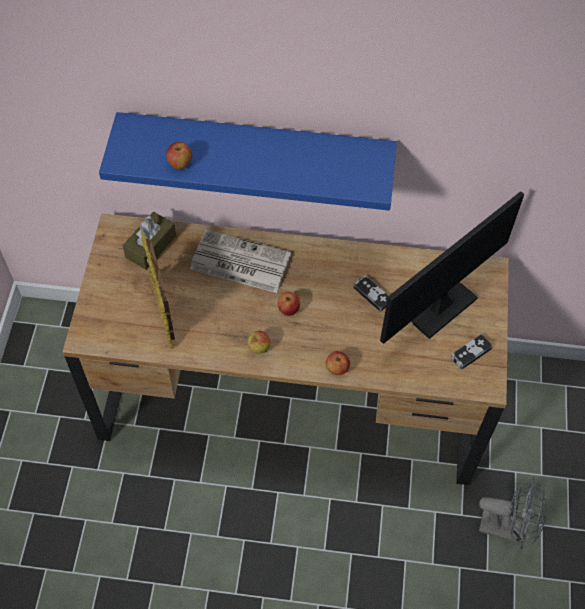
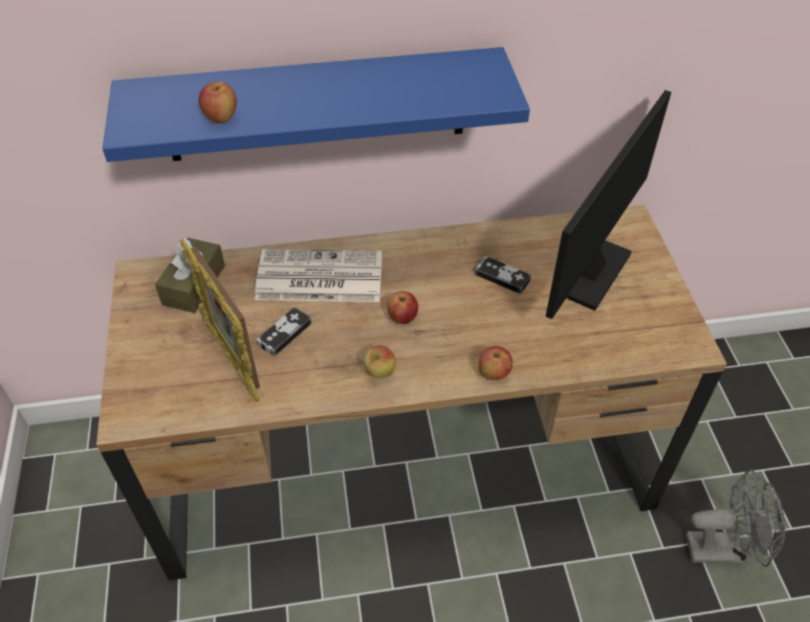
camera: 15 degrees left, 10 degrees down
(470, 353) = (653, 314): game controller -> game controller (284, 333)

